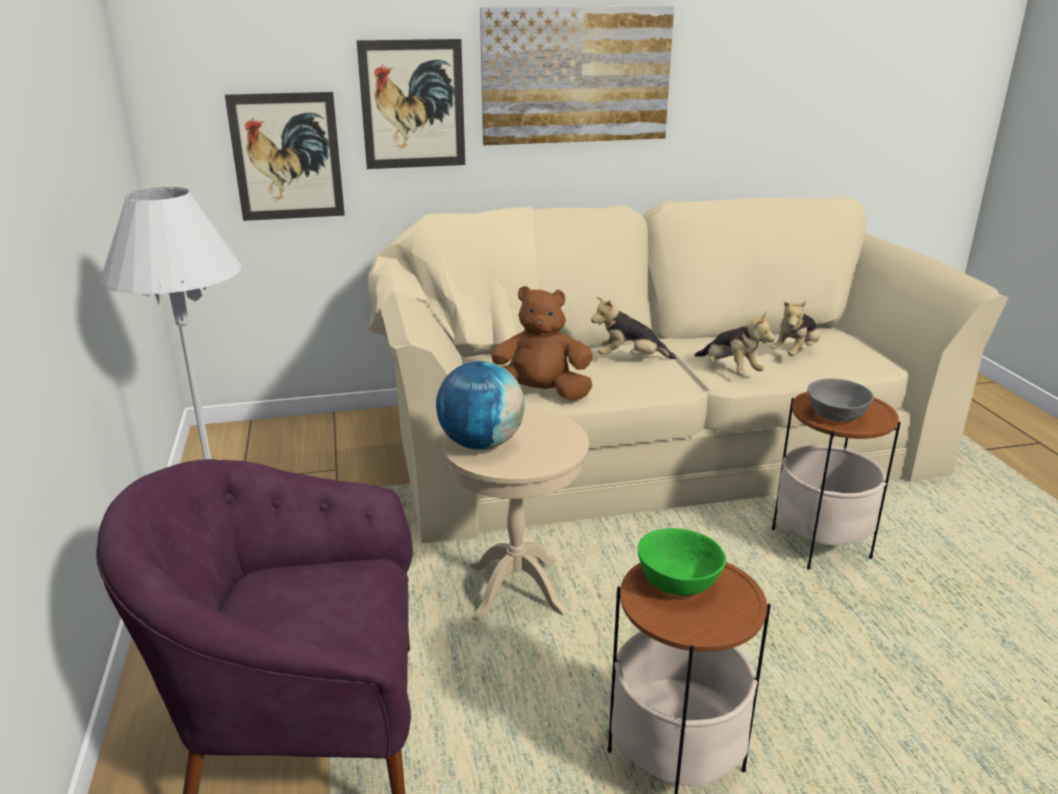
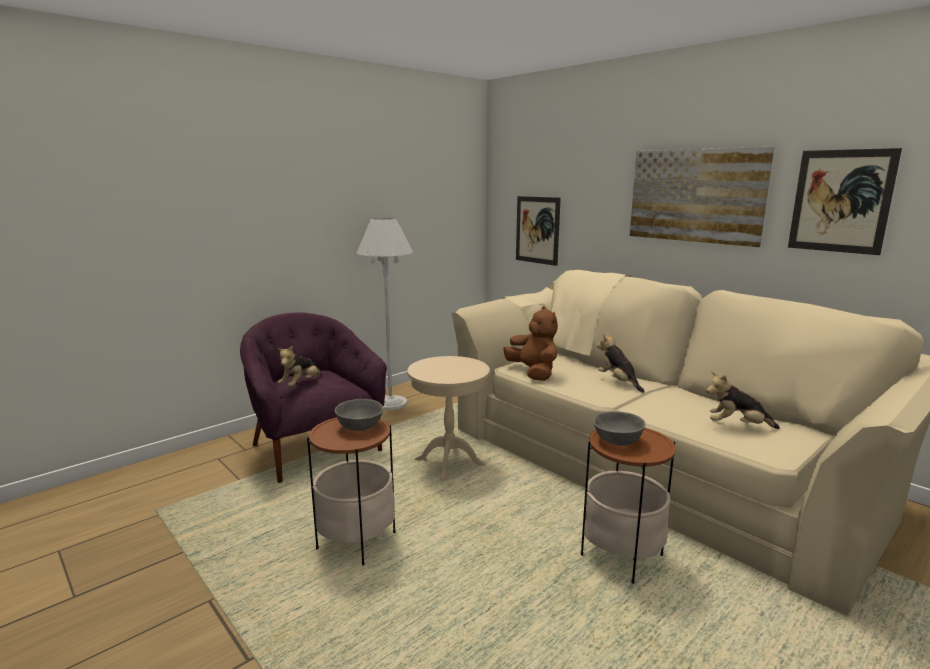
camera: 60 degrees right, 10 degrees down
(413, 105) = (596, 207): picture -> picture (840, 201)
(481, 444) = (435, 363): globe -> none
(678, 580) = (360, 426): green bowl -> grey bowl
(730, 370) = (655, 409): plush toy -> plush toy (300, 384)

